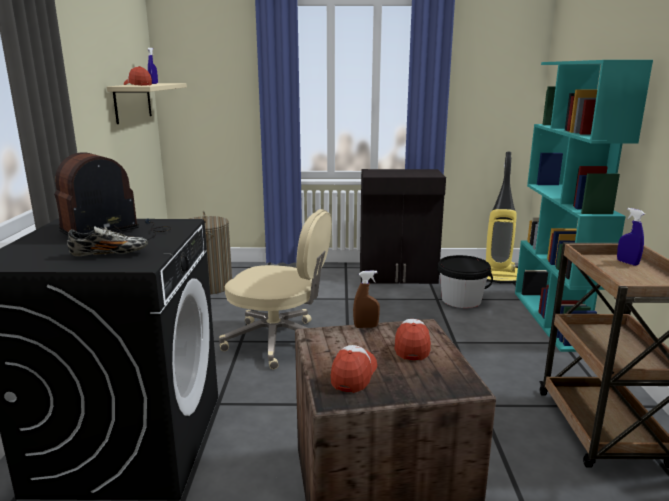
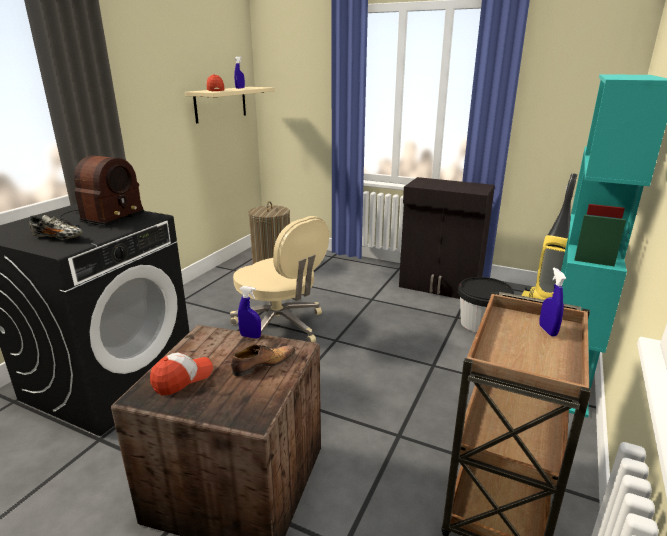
camera: 25 degrees right, 5 degrees up
(117, 232) = (97, 219): radio -> radio turned 135 degrees clockwise
(366, 326) = (250, 336): brown spray bottle -> blue spray bottle
(411, 345) = (262, 365): cap -> shoe

